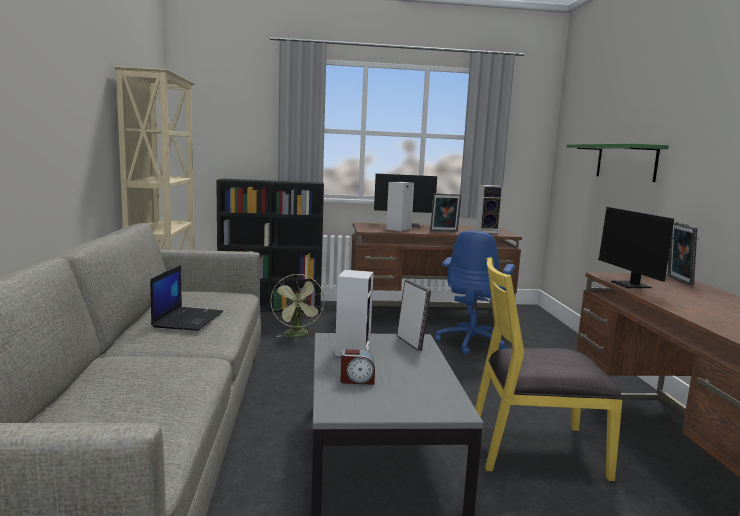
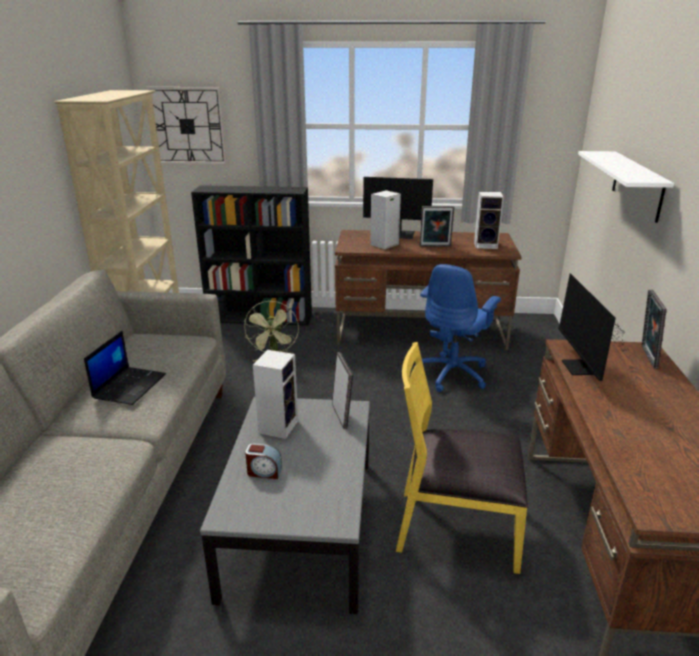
camera: 10 degrees right, 15 degrees up
(212, 126) = (187, 126): none -> wall clock
(625, 162) = (637, 185): green shelf -> white shelf

